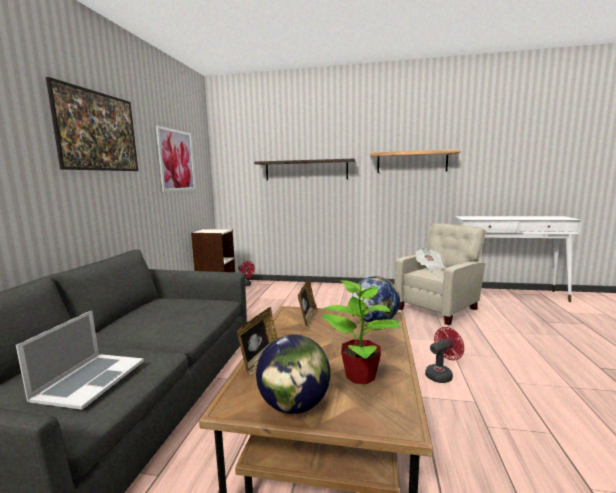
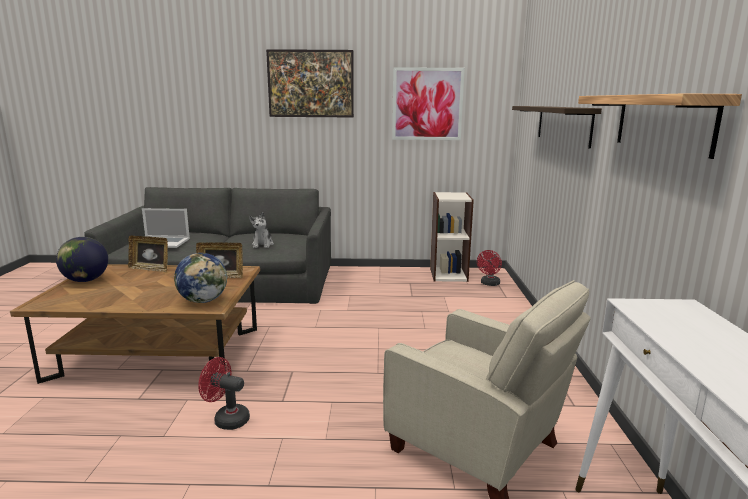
camera: 80 degrees right, 5 degrees up
(185, 312) = (262, 244): none -> plush toy
(361, 376) = (103, 295): potted plant -> none
(429, 267) = (476, 354): newspaper -> none
(441, 375) = (227, 419): red fan -> red fan turned 150 degrees clockwise

